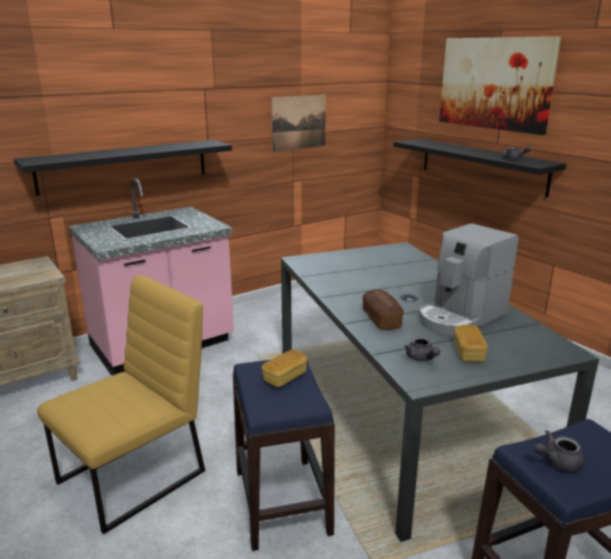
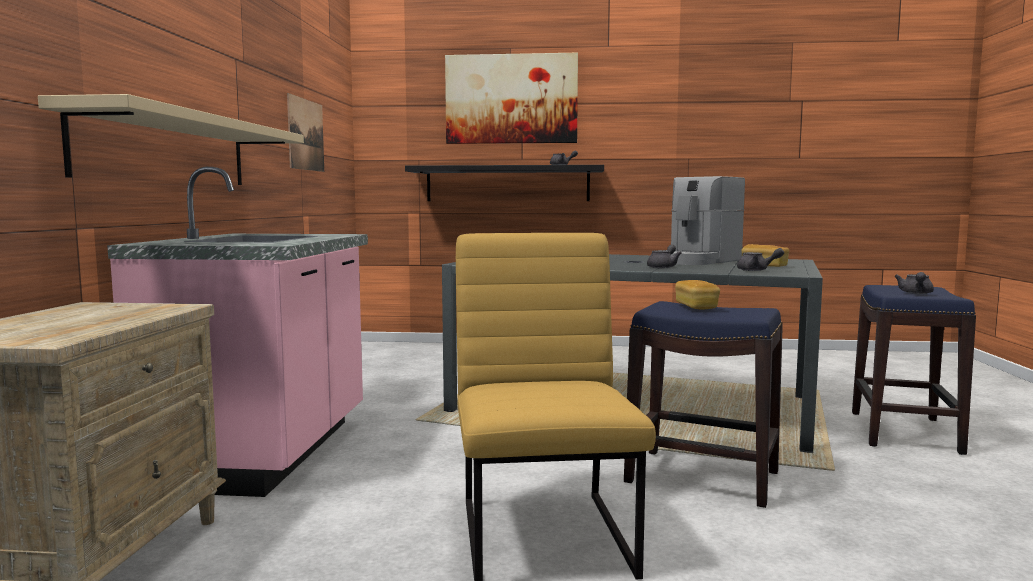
camera: 50 degrees left, 15 degrees down
(124, 166) = (168, 151): black shelf -> beige shelf
(381, 319) = (663, 267): bread -> grey teapot
(460, 317) = (697, 261): coffee machine -> coffee machine turned 45 degrees clockwise

